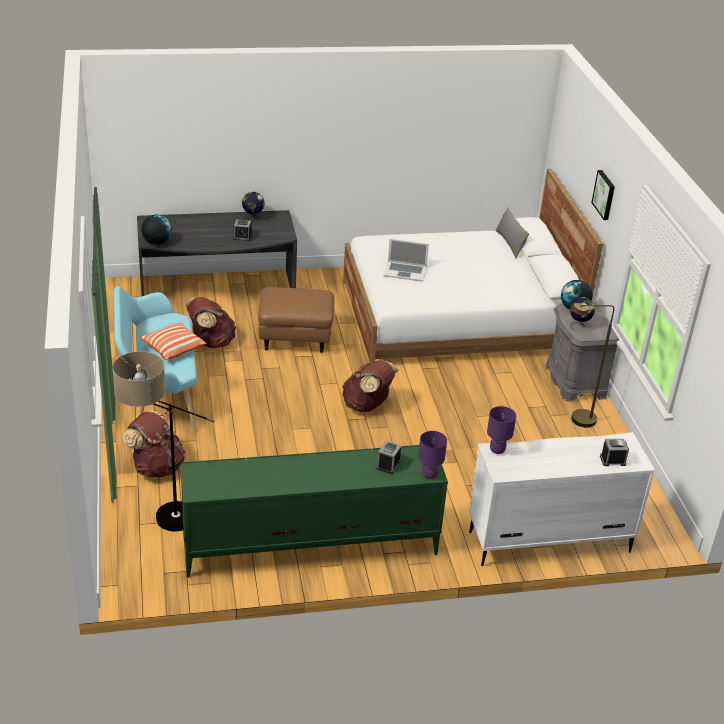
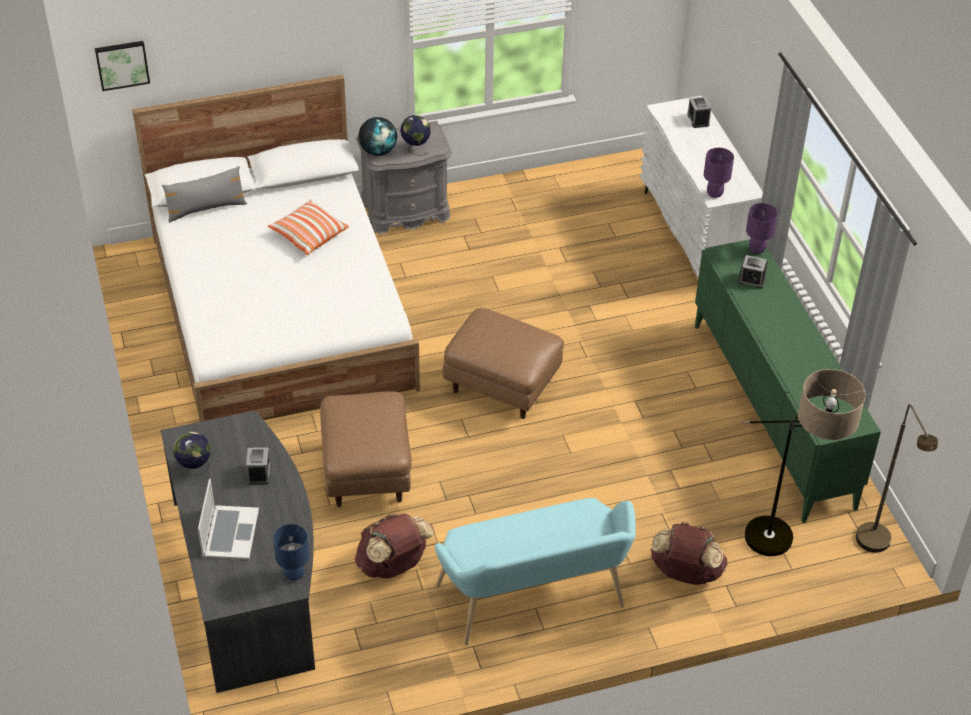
camera: 95 degrees left, 10 degrees up
(157, 242) = (294, 575): globe -> blue table lamp
(174, 348) = (537, 528): pillow -> pillow (309, 235)
(367, 405) = (503, 387): brown backpack -> brown ottoman
(405, 271) = (301, 305): laptop -> laptop (230, 532)
(576, 420) = (484, 212): brown floor lamp -> brown floor lamp (877, 546)
(605, 194) = (306, 34): picture -> picture (122, 64)

